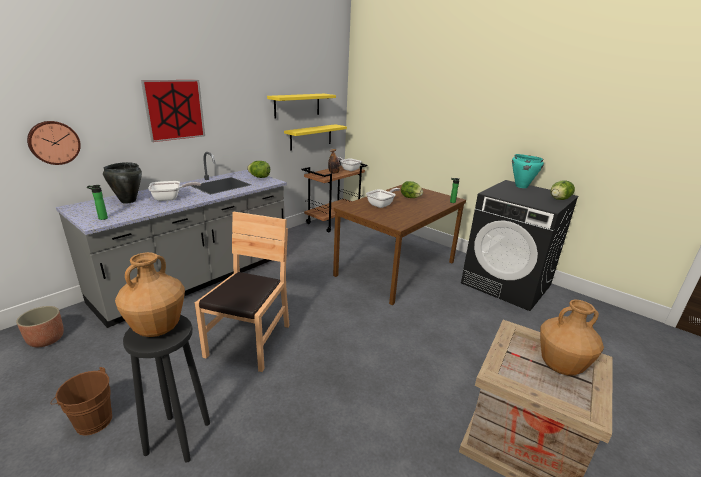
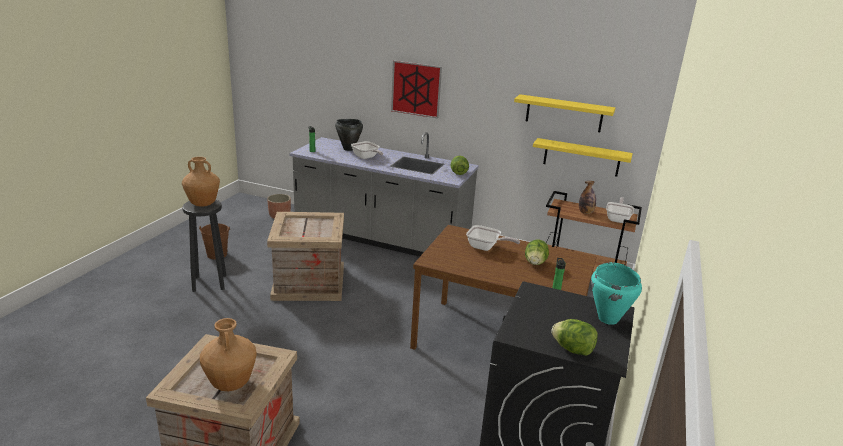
camera: 70 degrees right, 0 degrees up
(54, 142) = (331, 94): wall clock -> none
(250, 341) = (310, 283): brown chair -> crate

